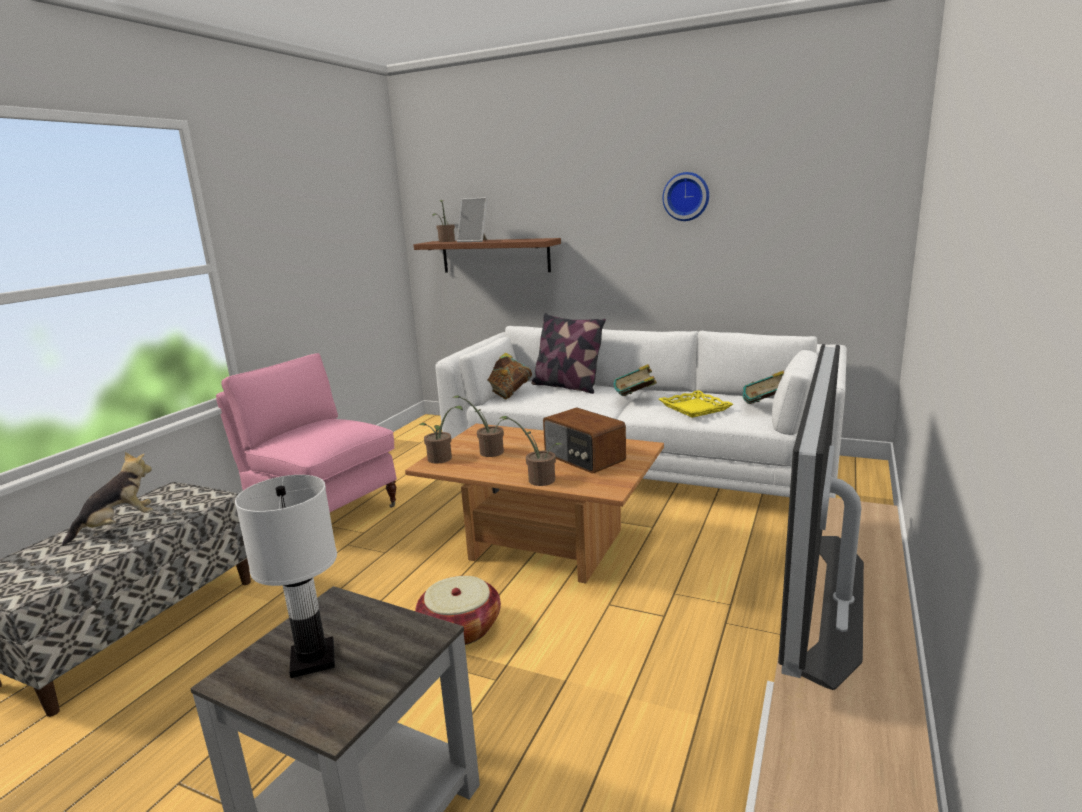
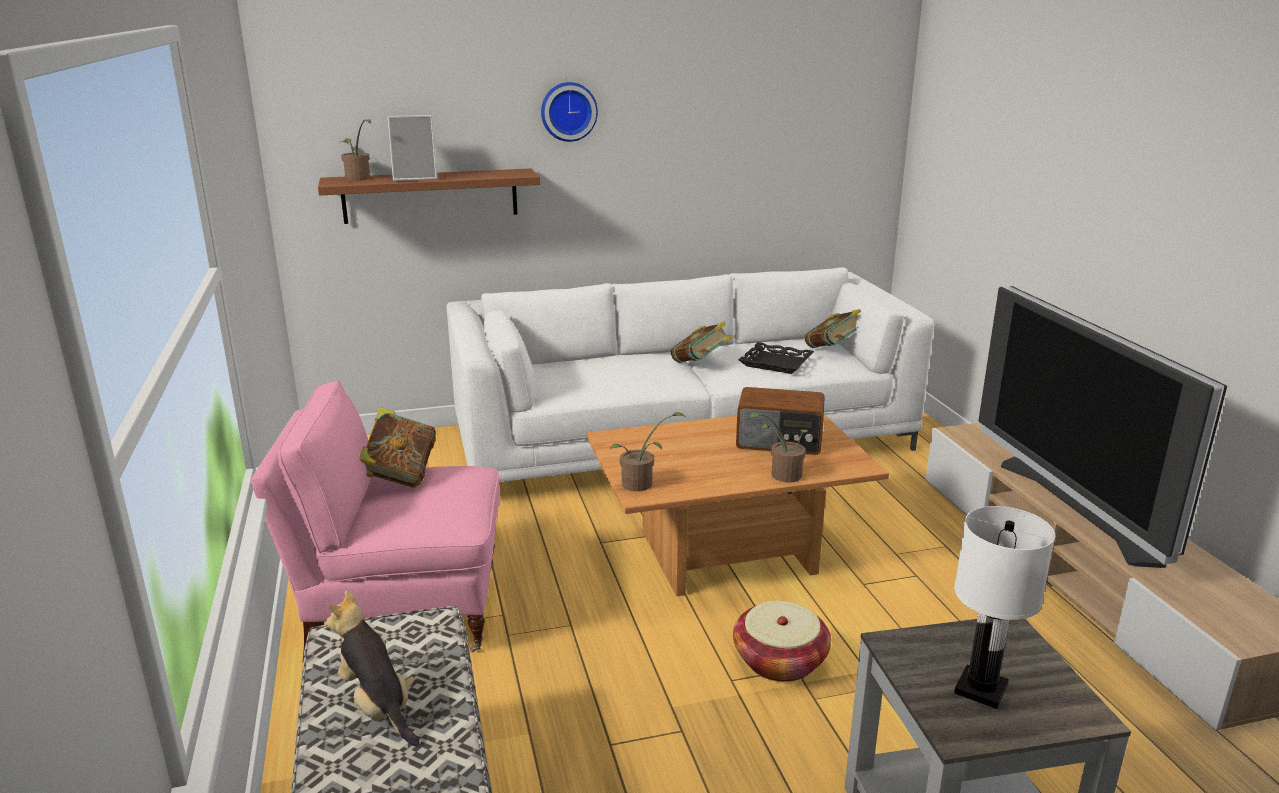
camera: 40 degrees left, 5 degrees up
(118, 526) = (378, 705): plush toy -> plush toy turned 45 degrees counterclockwise
(488, 452) = (673, 461): potted plant -> none
(507, 393) = (543, 386): book -> book (399, 475)
(567, 386) = (596, 363): pillow -> none
(686, 196) = (692, 116): wall clock -> wall clock (568, 111)
(694, 408) = (775, 363): yellow tray -> black tray

